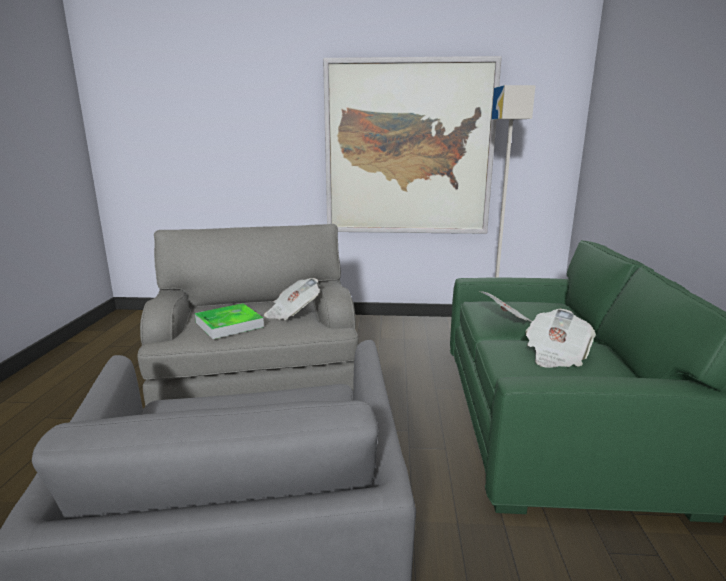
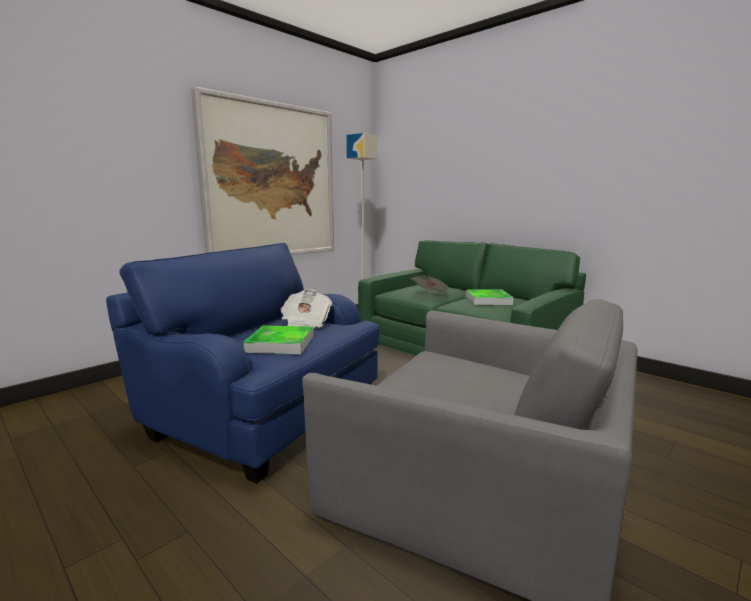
camera: 50 degrees left, 5 degrees down
(259, 382) = (265, 413): grey armchair -> blue armchair
(555, 355) = (488, 300): newspaper -> tray

